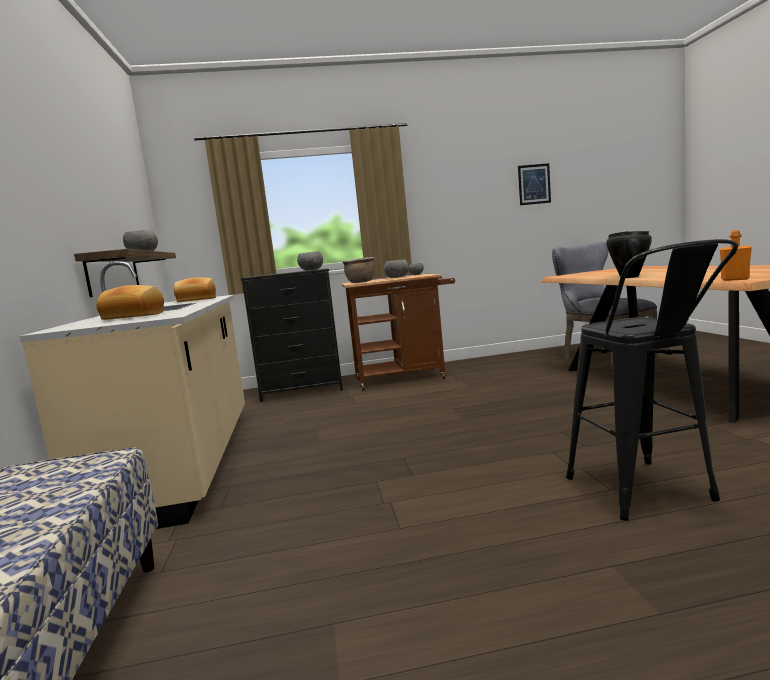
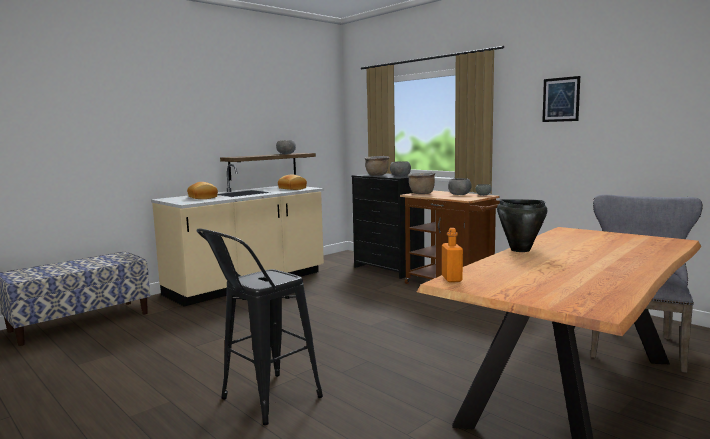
camera: 55 degrees right, 0 degrees up
(274, 274) = (377, 175): none -> brown cooking pot
(534, 184) = (652, 109): picture -> picture (561, 99)

